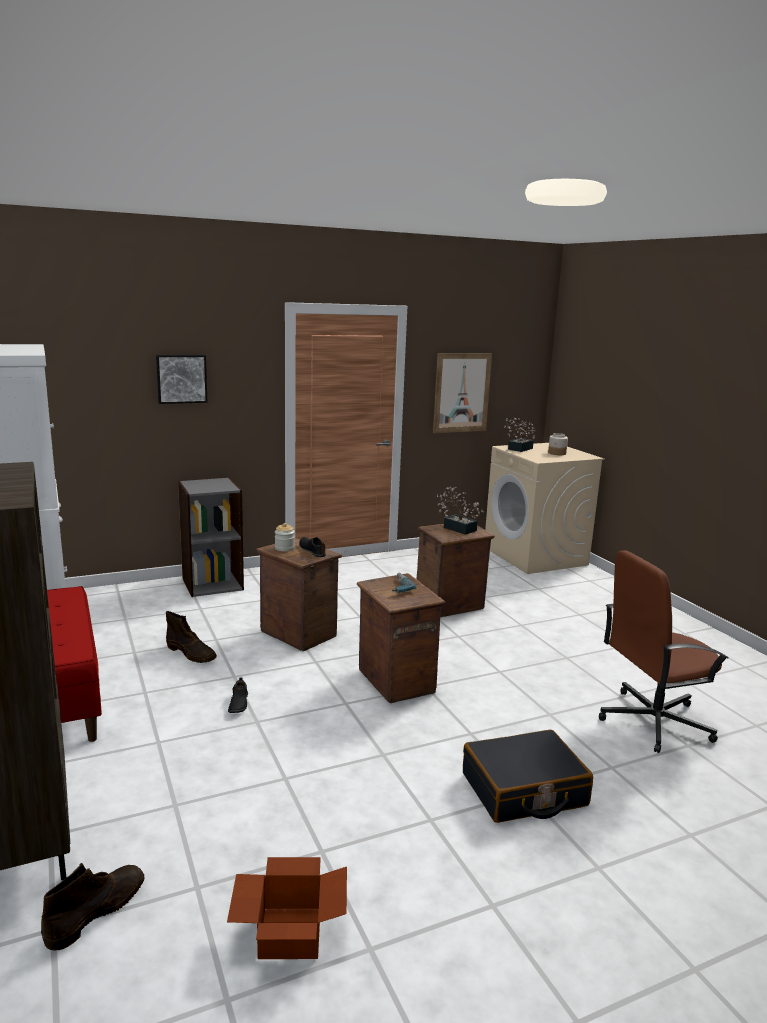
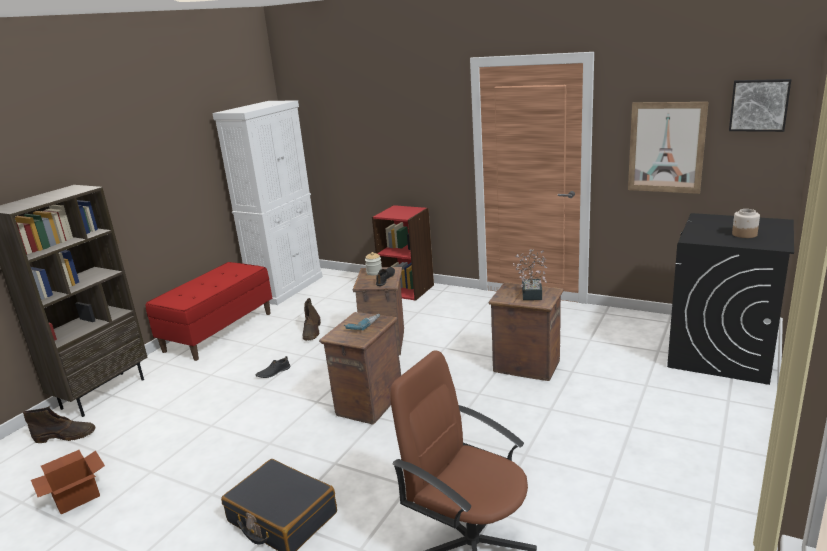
camera: 55 degrees right, 5 degrees up
(181, 378) = (394, 125): picture -> picture (759, 105)
(212, 584) = (407, 290): grey bookcase -> red bookcase
(518, 449) = (709, 221): potted plant -> none
(535, 556) = (721, 353): beige washing machine -> black washing machine

